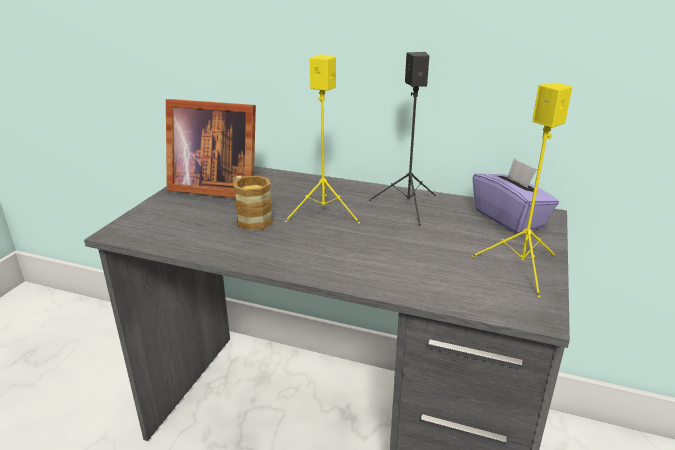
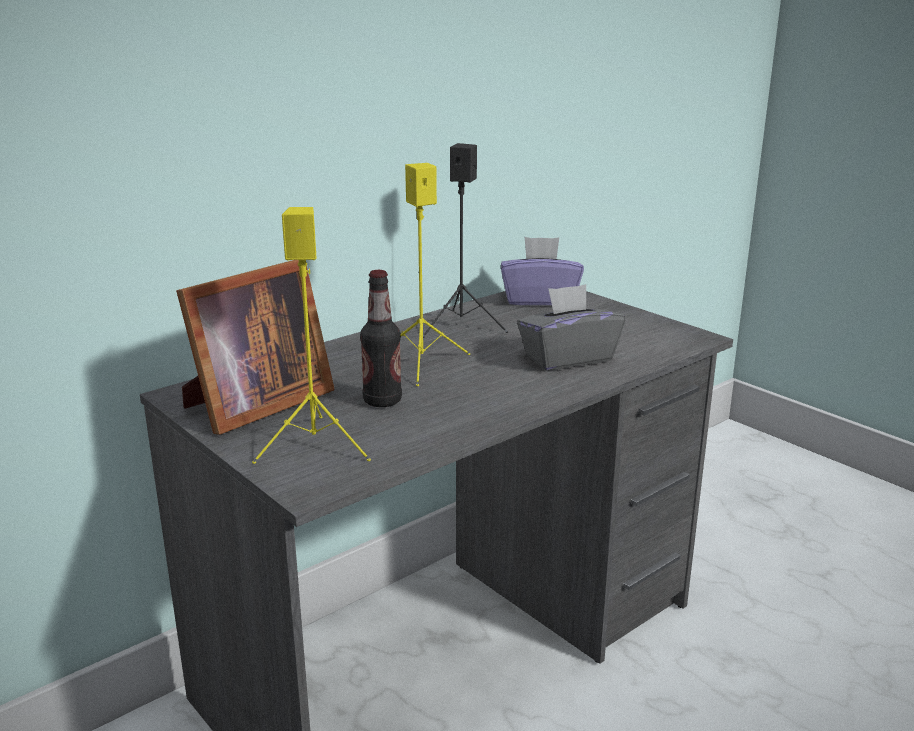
camera: 60 degrees left, 5 degrees down
(250, 218) = (382, 401): mug -> bottle
(398, 262) = (568, 358): none -> grey tissue box
(522, 268) = (627, 321): yellow speaker -> yellow speaker (316, 446)

